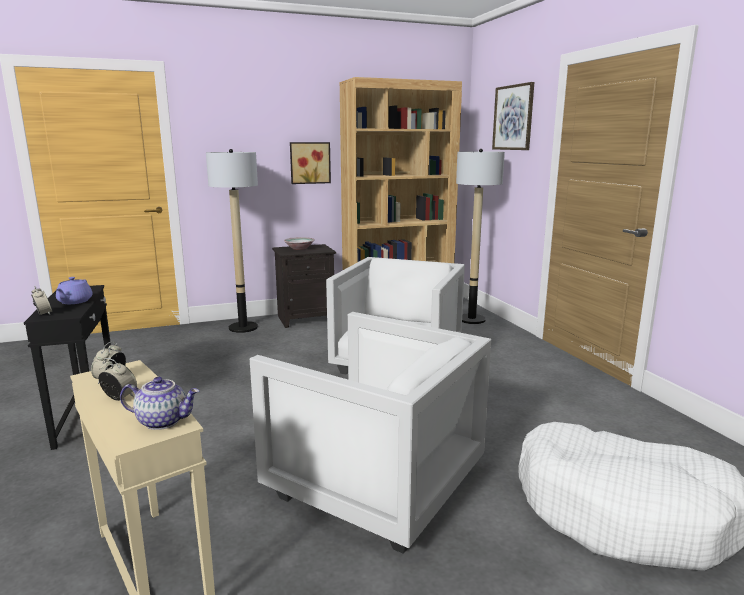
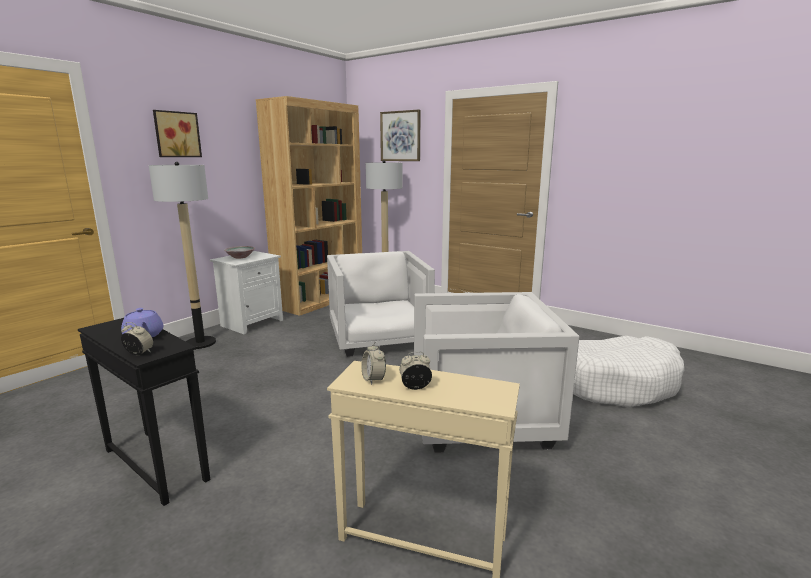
camera: 35 degrees left, 0 degrees up
(163, 421) = (486, 388): teapot -> none
(306, 318) = (252, 322): black nightstand -> white nightstand
(309, 163) = (235, 174): picture -> picture (176, 134)

